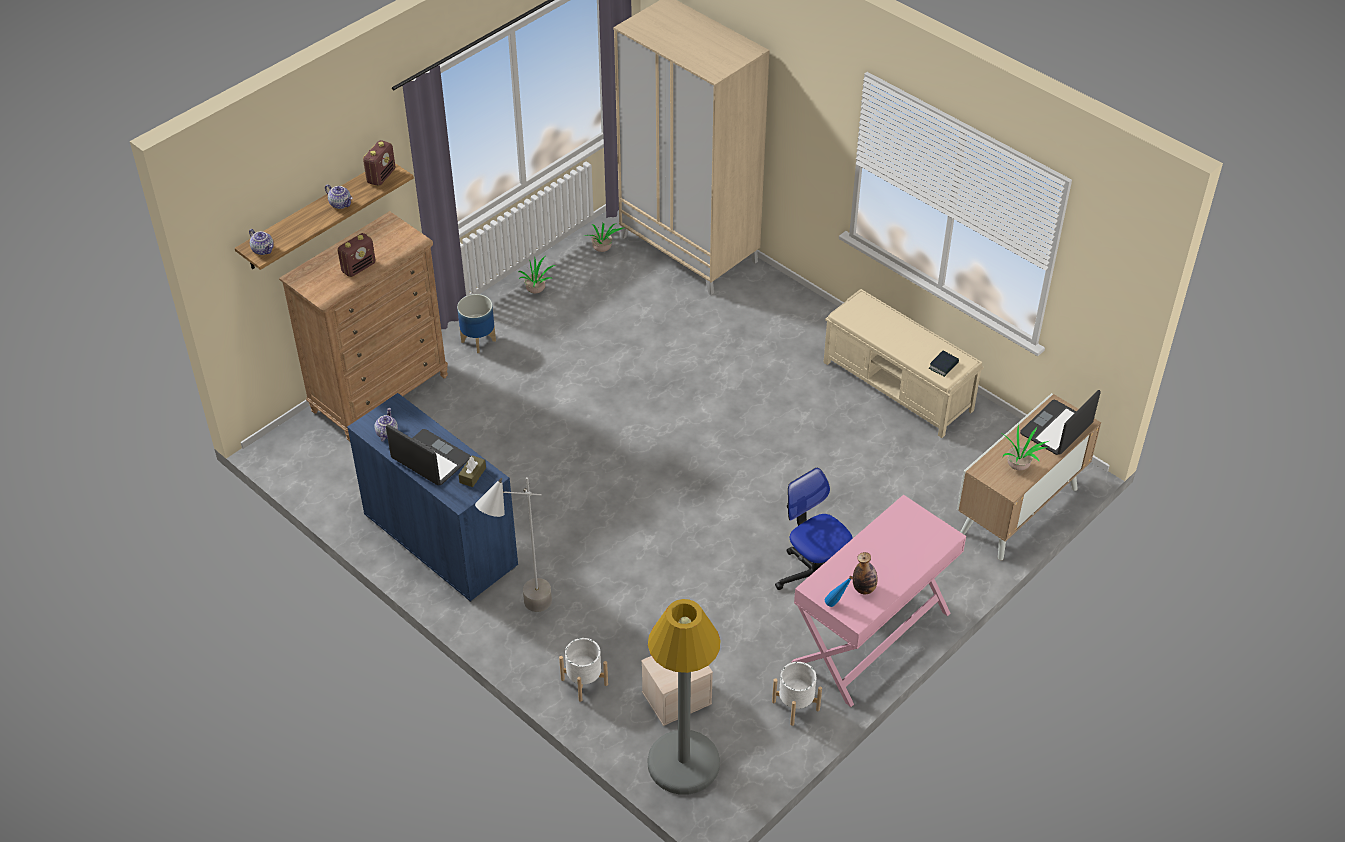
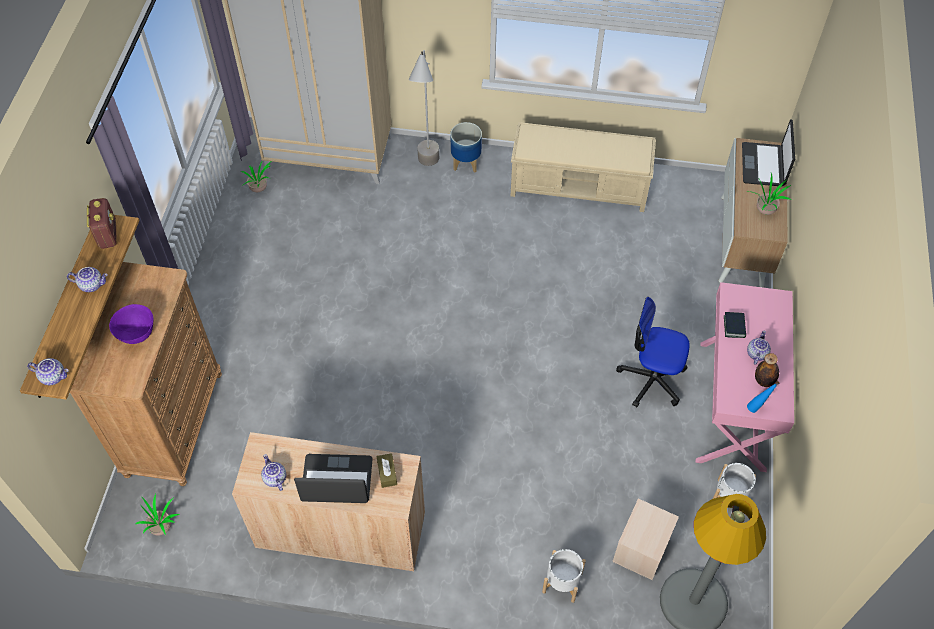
camera: 35 degrees left, 10 degrees up
(359, 267) = (137, 334): radio -> purple bowl
(440, 540) = (341, 530): blue cabinet -> beige cabinet
(479, 341) = (221, 326): planter -> planter (466, 162)
(522, 616) = (465, 556): grey floor lamp -> grey floor lamp (427, 171)
(537, 290) = (234, 253): potted plant -> potted plant (162, 526)
(879, 565) = (756, 353): none -> teapot
(943, 366) = (632, 155): book -> book (734, 326)

